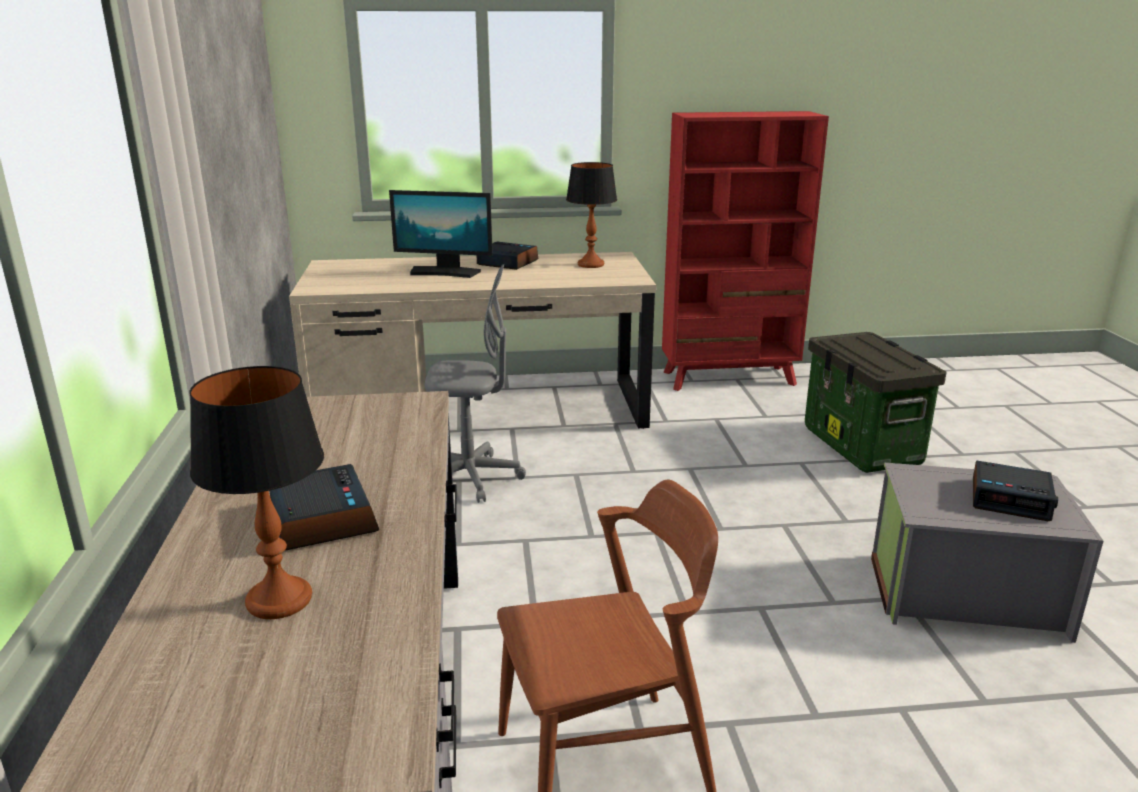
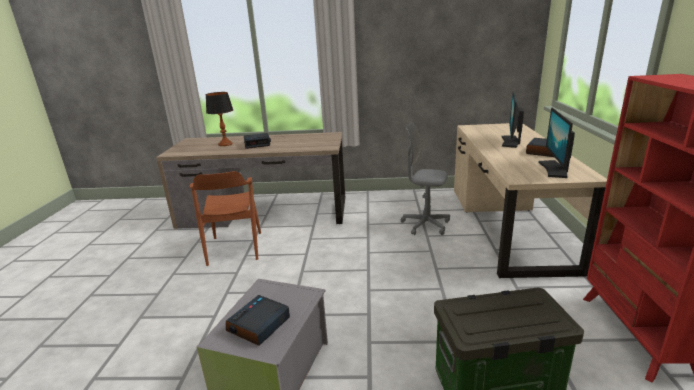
camera: 100 degrees right, 0 degrees up
(471, 478) = (425, 225): grey office chair -> grey office chair turned 105 degrees clockwise
(591, 264) = (554, 169): table lamp -> monitor

